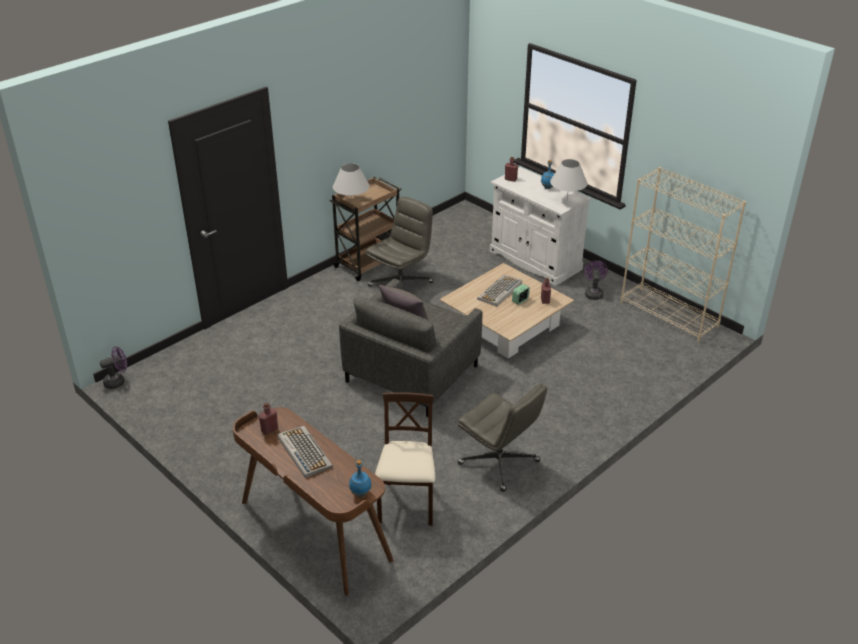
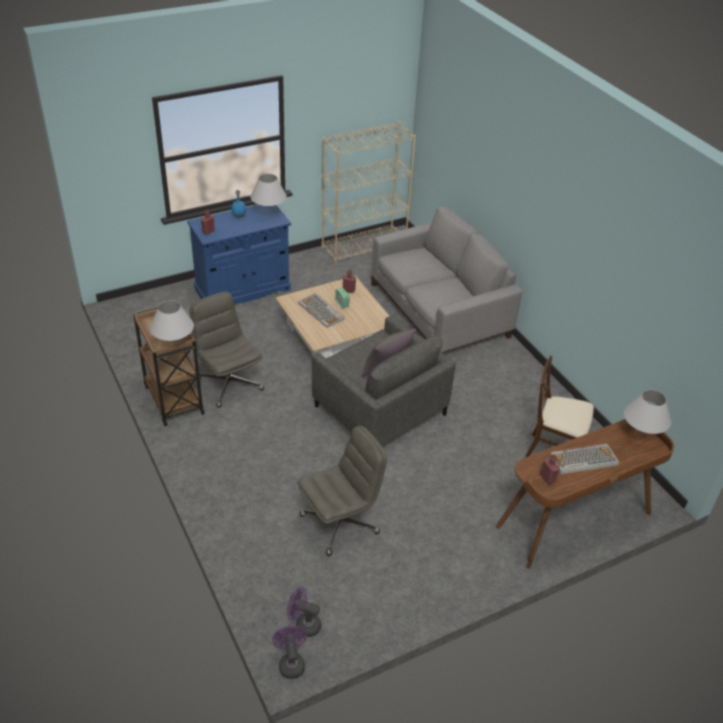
camera: 75 degrees left, 5 degrees up
(360, 493) = (641, 434): blue bottle -> white table lamp
(499, 463) = (516, 388): grey office chair -> grey office chair (340, 523)
(535, 260) = (243, 289): white cabinet -> blue cabinet
(593, 293) = (313, 273): purple fan -> purple fan (304, 624)
(596, 385) = (438, 310): none -> grey sofa

